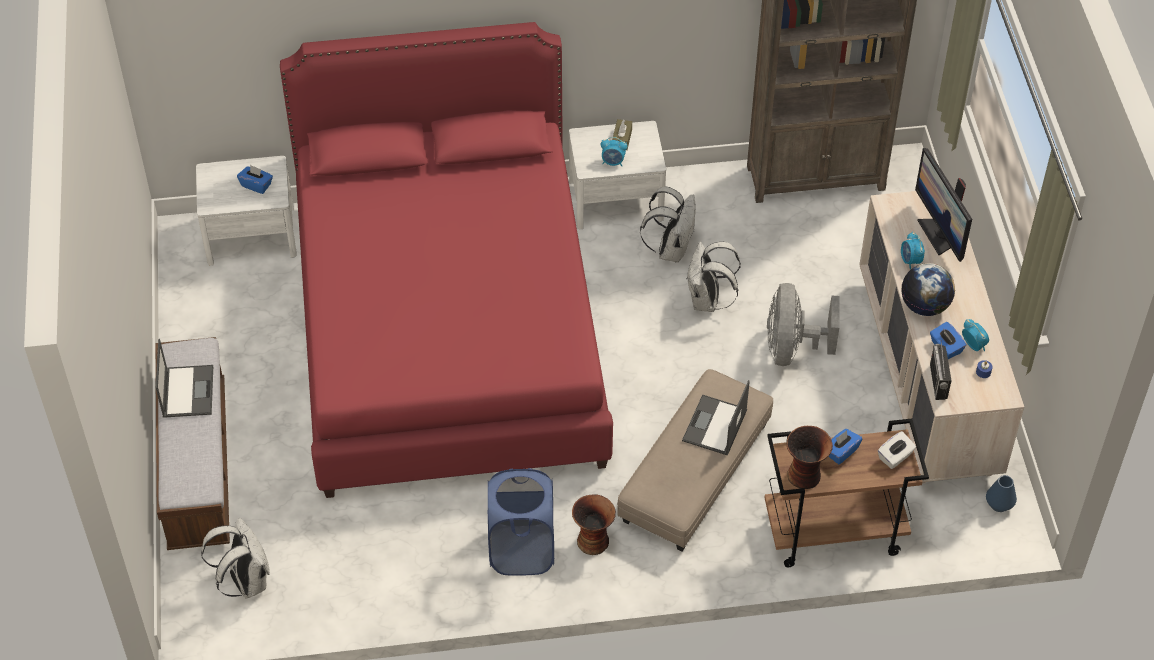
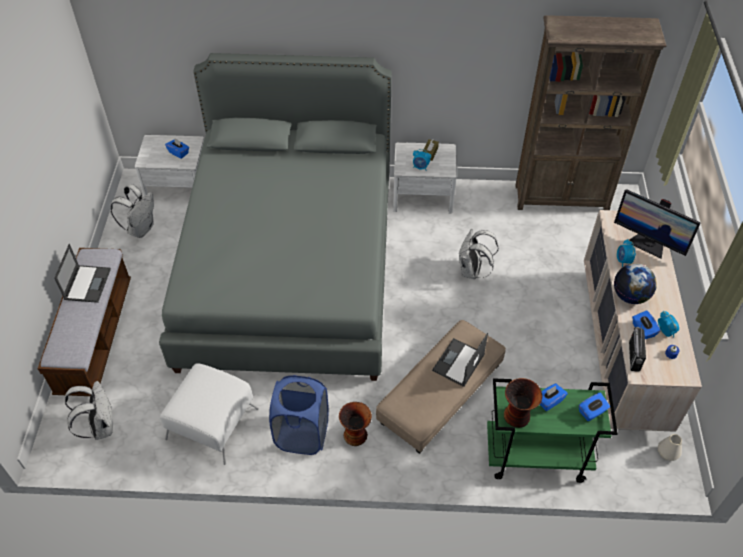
camera: 10 degrees right, 0 degrees up
(398, 554) = (213, 423): none -> white ottoman
(448, 331) = (289, 267): red bed -> grey bed
(671, 249) = (453, 233): white backpack -> white backpack (141, 228)
(792, 348) = (527, 312): grey fan -> none
(833, 533) = (535, 457): brown cart -> green cart
(895, 457) = (592, 412): white tissue box -> blue tissue box
(939, 234) = (647, 244): monitor -> monitor turned 45 degrees counterclockwise
(999, 504) = (667, 454): blue vase -> white vase

